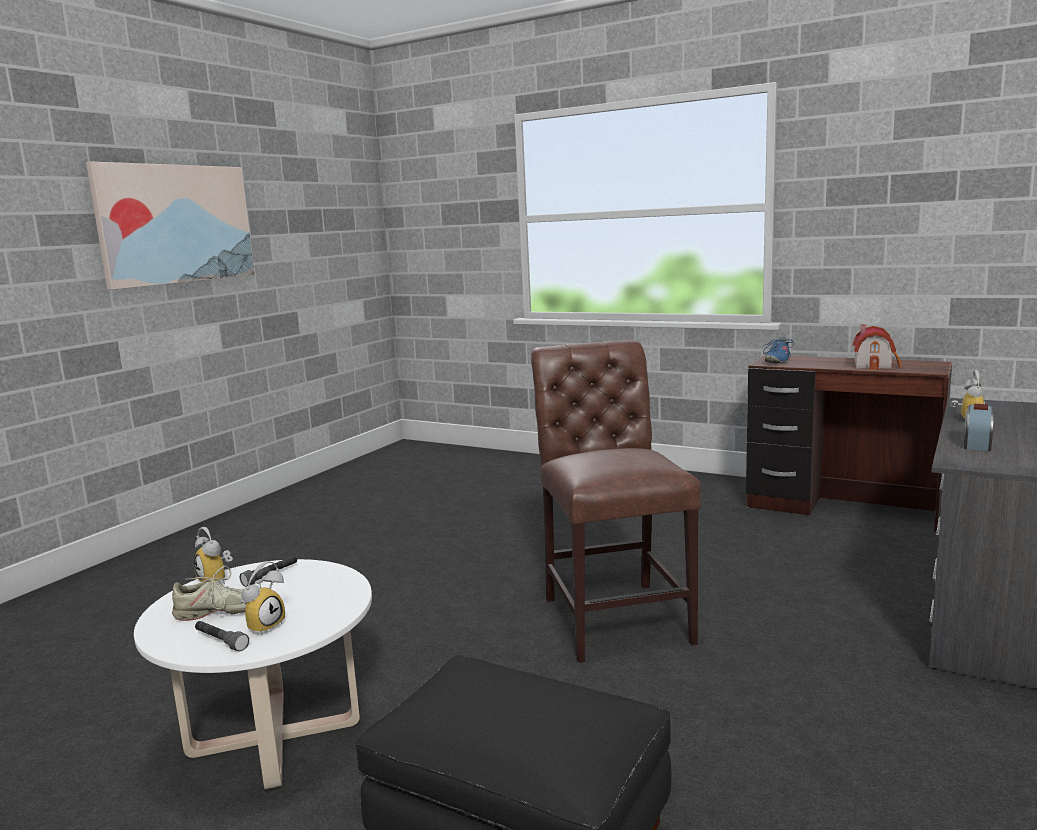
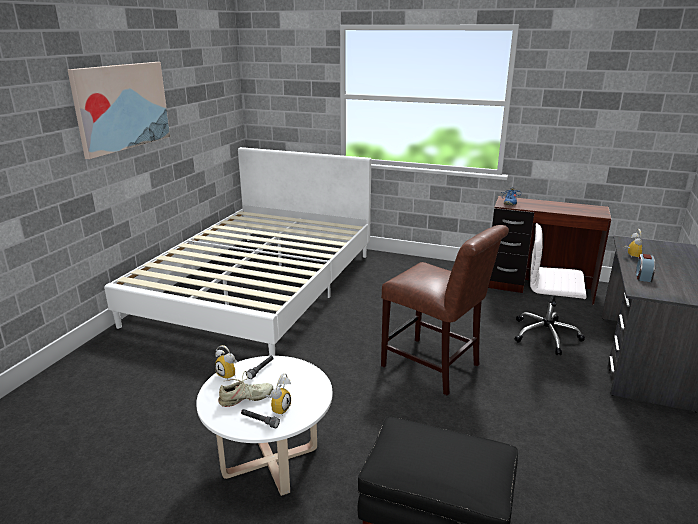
camera: 10 degrees left, 10 degrees up
(379, 503) = (259, 287): none -> white bed
(614, 615) = (435, 367): brown chair -> brown chair turned 150 degrees clockwise
(834, 574) = (547, 335): none -> white office chair
(875, 365) = (567, 208): toy house -> none

